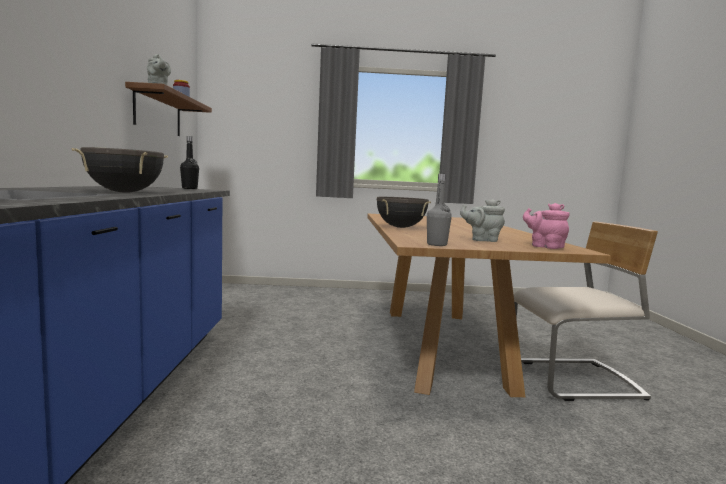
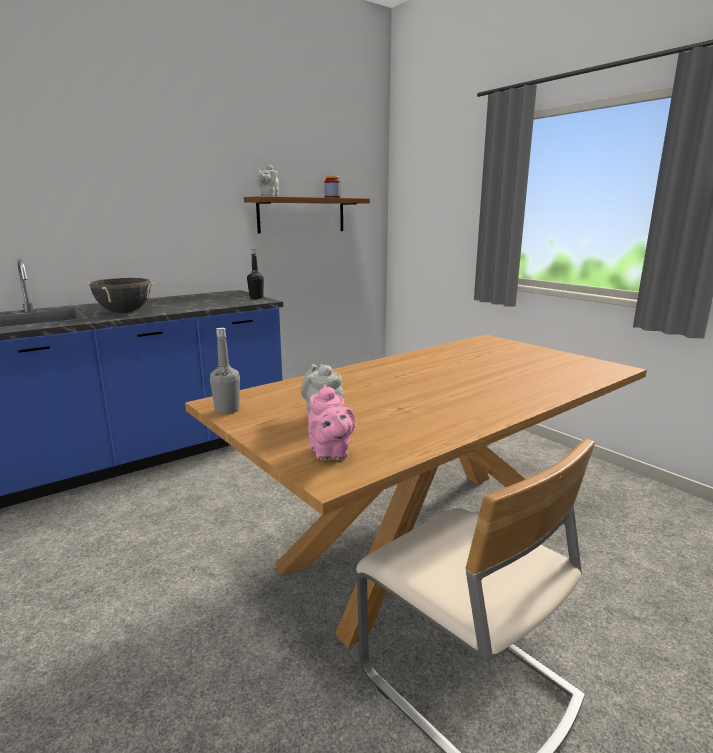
camera: 55 degrees right, 10 degrees up
(400, 227) = (360, 371): black cooking pot -> none
(544, 246) = (330, 453): pink teapot -> pink teapot turned 150 degrees clockwise

